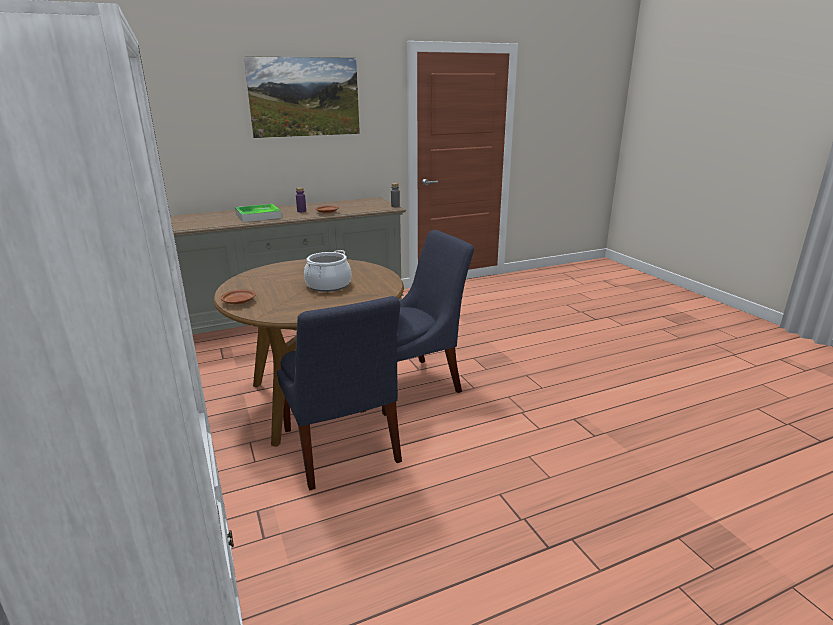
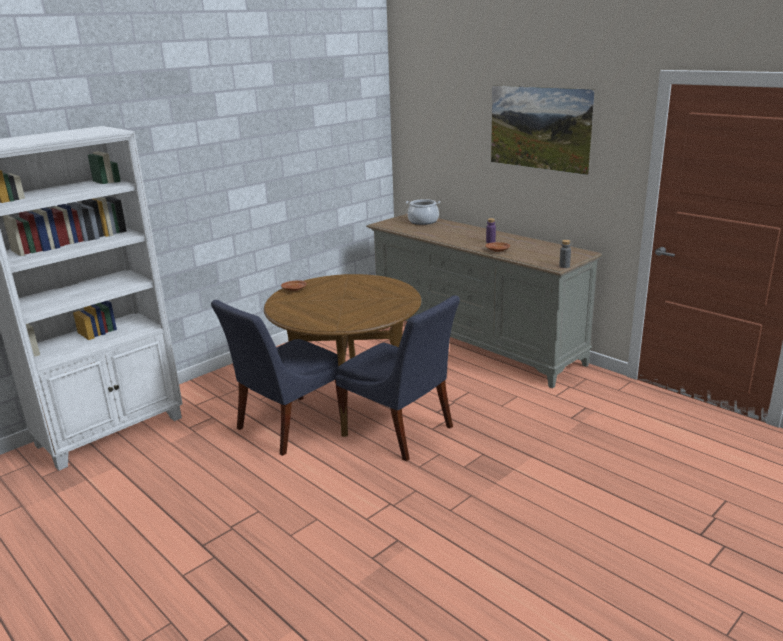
camera: 70 degrees right, 0 degrees up
(258, 216) = (454, 235): tray -> none
(328, 285) = (347, 304): cooking pot -> cooking pot (423, 221)

